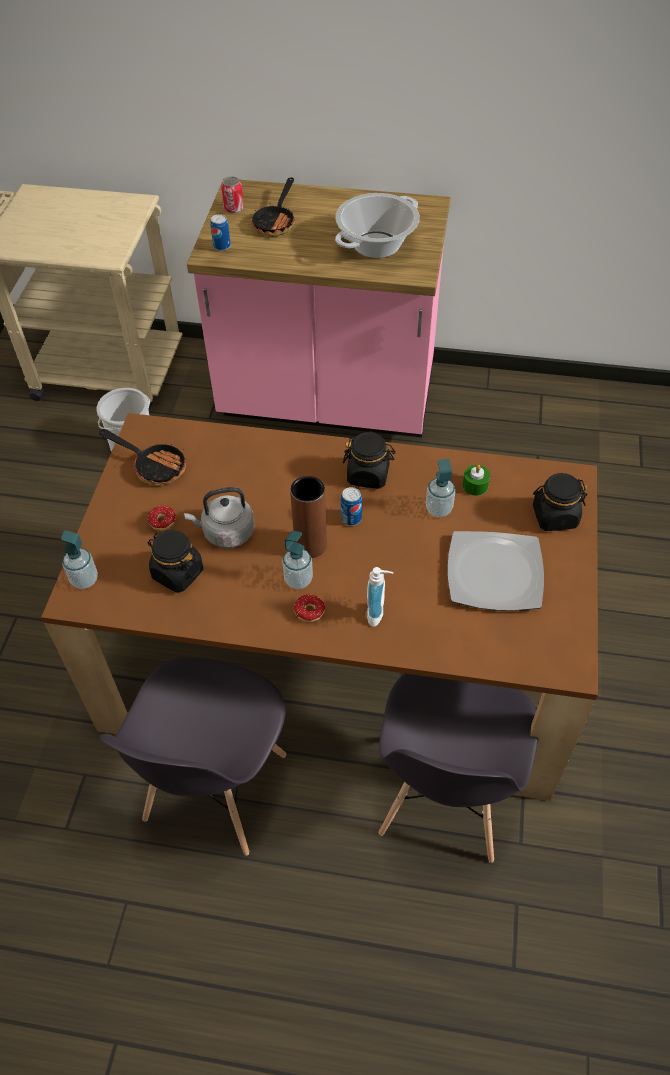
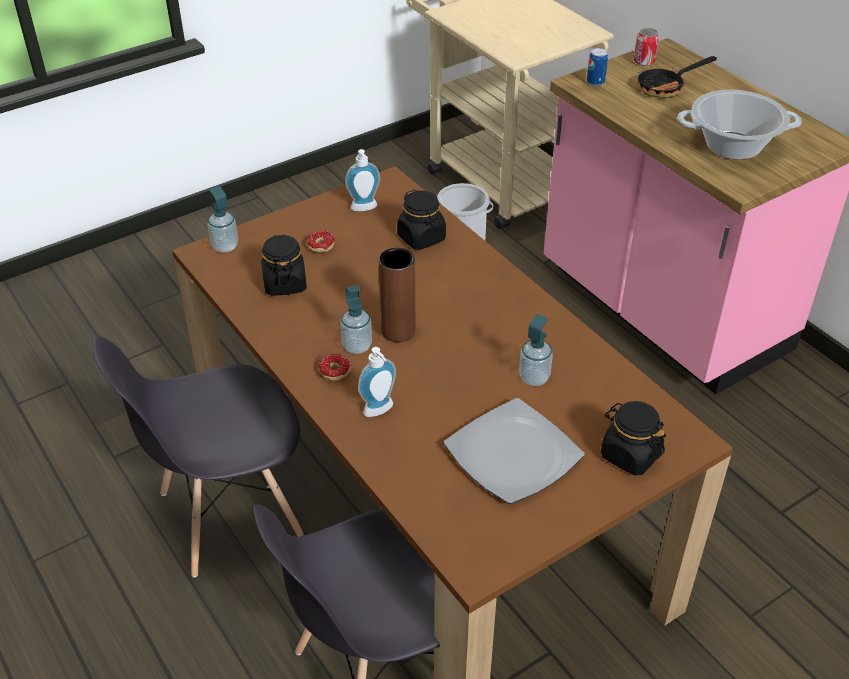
camera: 45 degrees right, 10 degrees down
(154, 466) = (364, 209): frying pan -> soap dispenser
(226, 533) = (351, 282): grey kettle -> none
(351, 518) = (454, 335): can -> none
(368, 474) = (511, 316): black jar -> black jar (421, 238)
(475, 485) = (591, 383): green candle -> none

